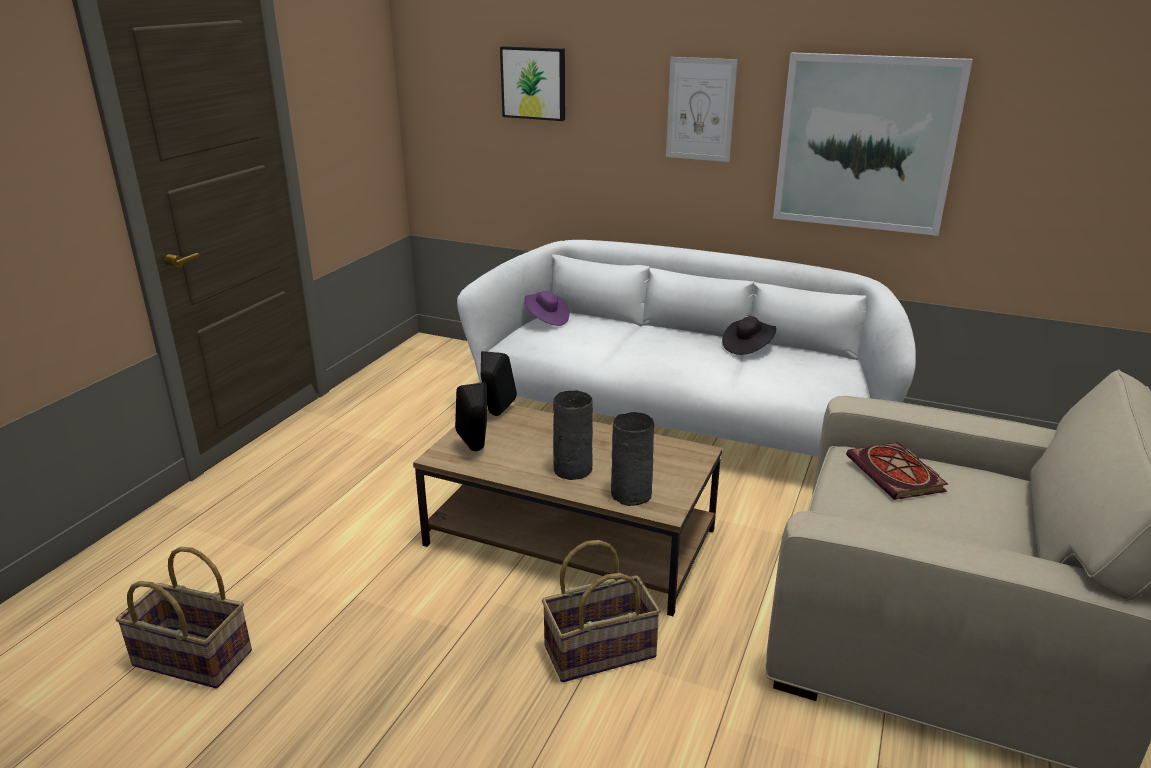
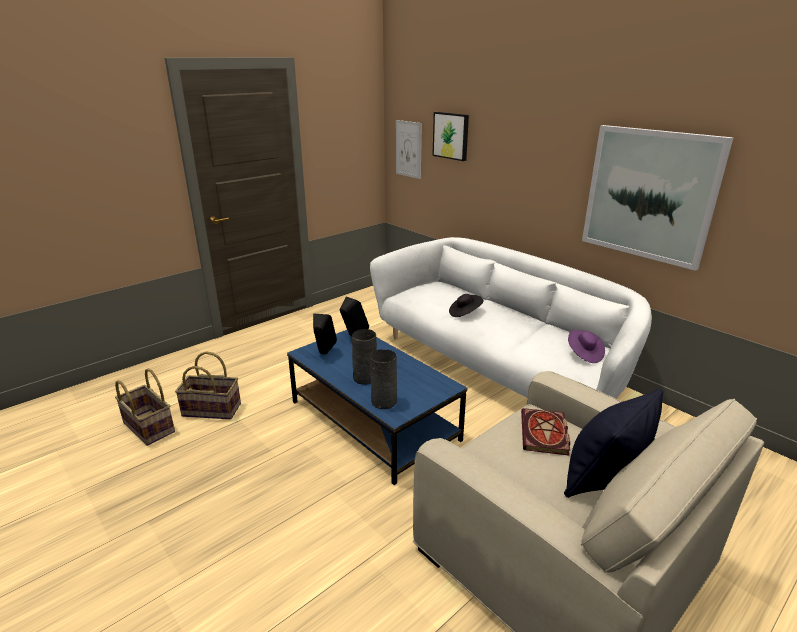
camera: 25 degrees right, 0 degrees up
(546, 319) = (428, 285): purple hat -> purple hat (584, 354)
(572, 537) = (374, 420): brown coffee table -> blue coffee table
(599, 650) = (336, 490): basket -> basket (212, 409)
(700, 109) = (543, 160): picture -> picture (408, 149)
(747, 347) = (540, 326): black hat -> black hat (465, 313)
(1003, 506) = (603, 478): none -> black pillow

